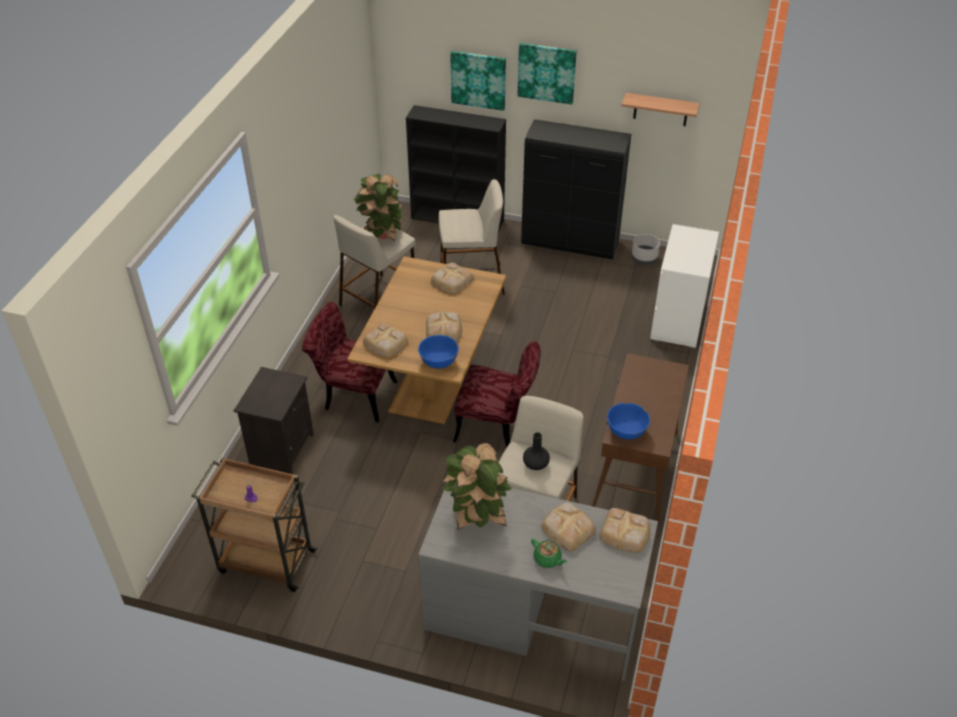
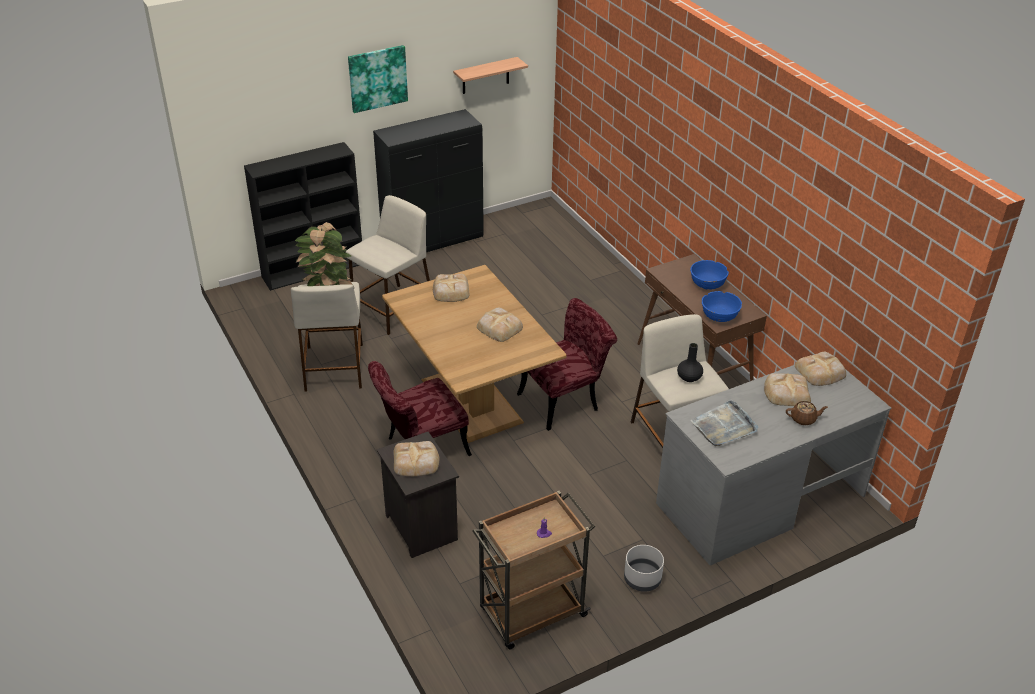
camera: 45 degrees left, 5 degrees down
(386, 344) = (470, 363): bread -> bread (416, 462)
(438, 361) = (529, 350): blue bowl -> blue bowl (707, 284)
(476, 517) = (724, 426): potted plant -> grey tray
(478, 80) = (310, 111): picture -> none
(547, 559) = (804, 419): green teapot -> brown teapot
(644, 258) = (503, 224): grey planter -> grey planter (642, 579)
(677, 321) = (585, 254): white dresser -> none

